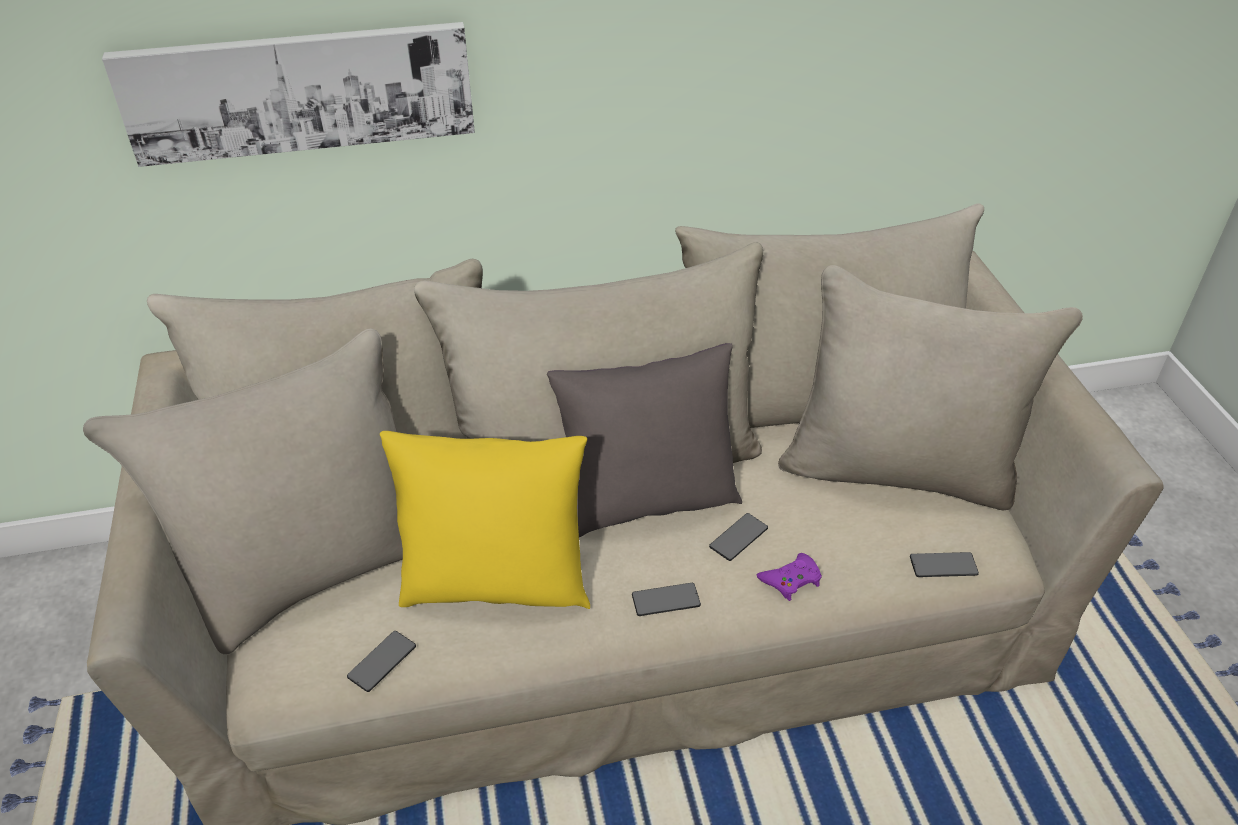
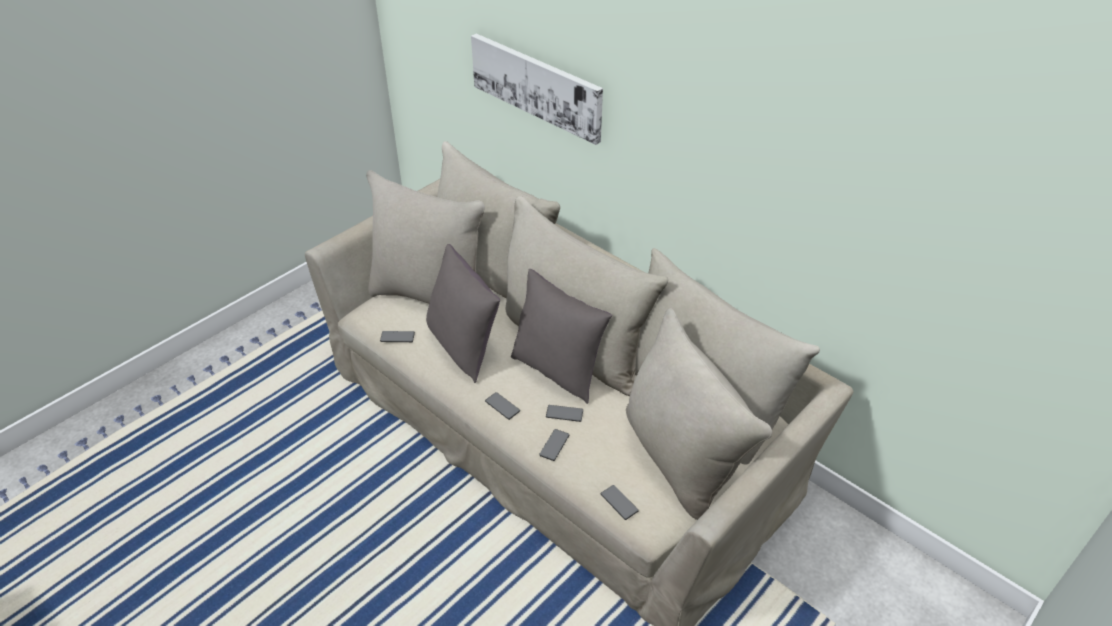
camera: 55 degrees right, 0 degrees up
(495, 583) = (464, 347): yellow pillow -> grey pillow
(791, 580) = (554, 445): purple game controller -> phone

